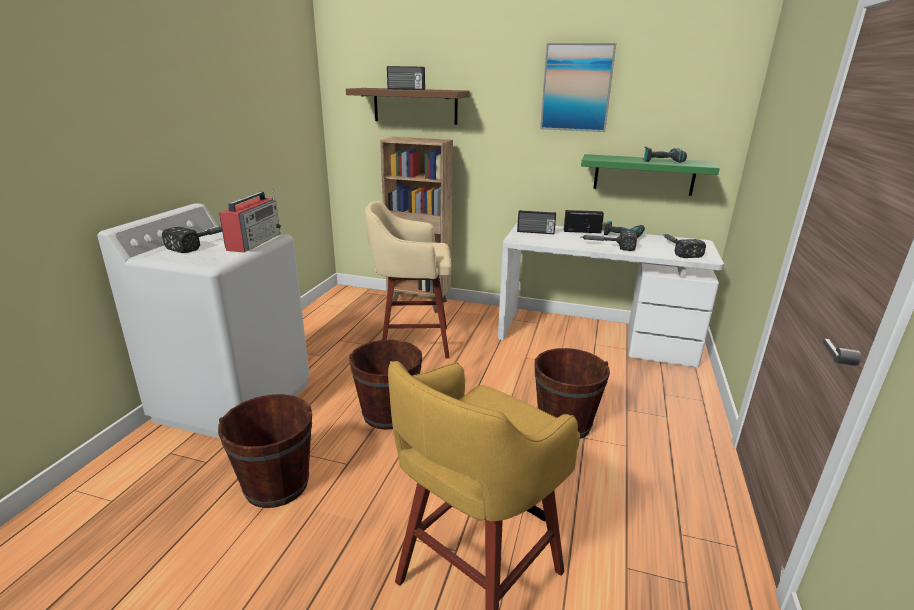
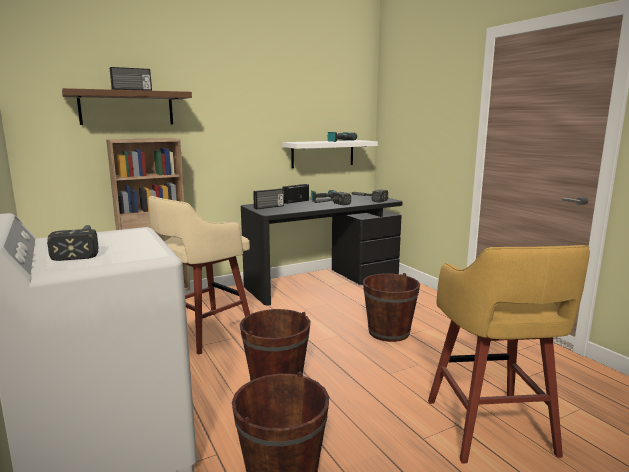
camera: 45 degrees left, 10 degrees down
(255, 241) = (137, 236): radio -> none
(576, 88) = (270, 91): picture -> none
(595, 336) = (322, 282): white desk -> black desk
(644, 175) = (323, 153): green shelf -> white shelf

